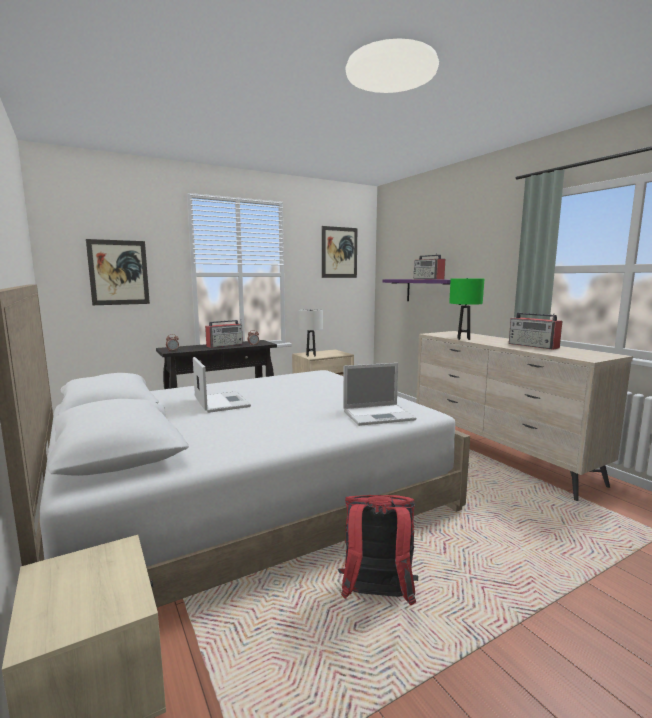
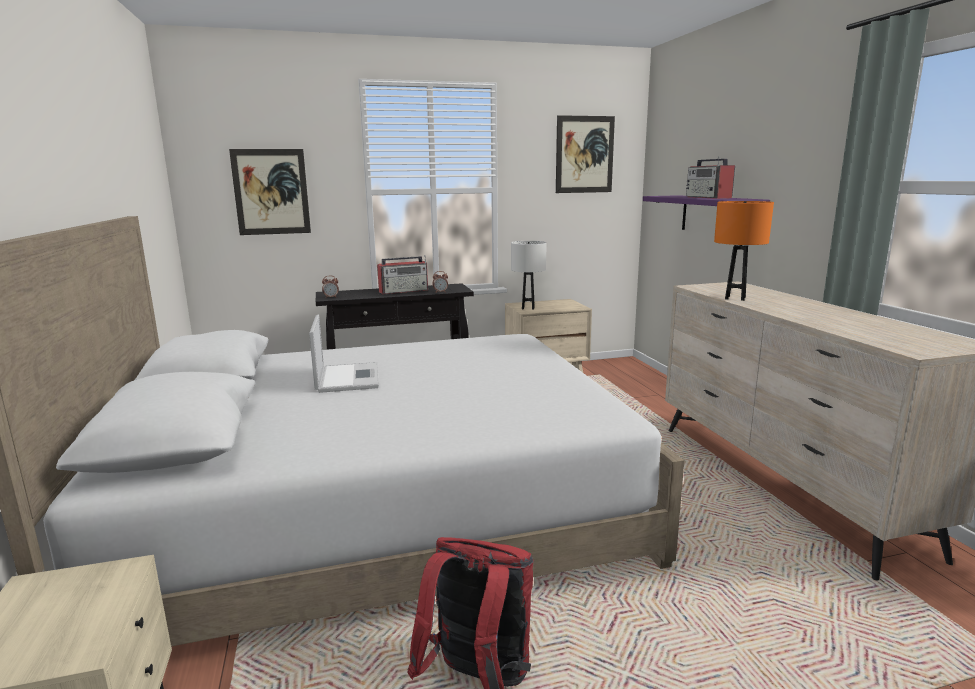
camera: 15 degrees right, 5 degrees up
(379, 415) = (543, 416): laptop -> none
(463, 339) = (735, 298): green table lamp -> orange table lamp
(533, 346) = (842, 318): radio -> none

